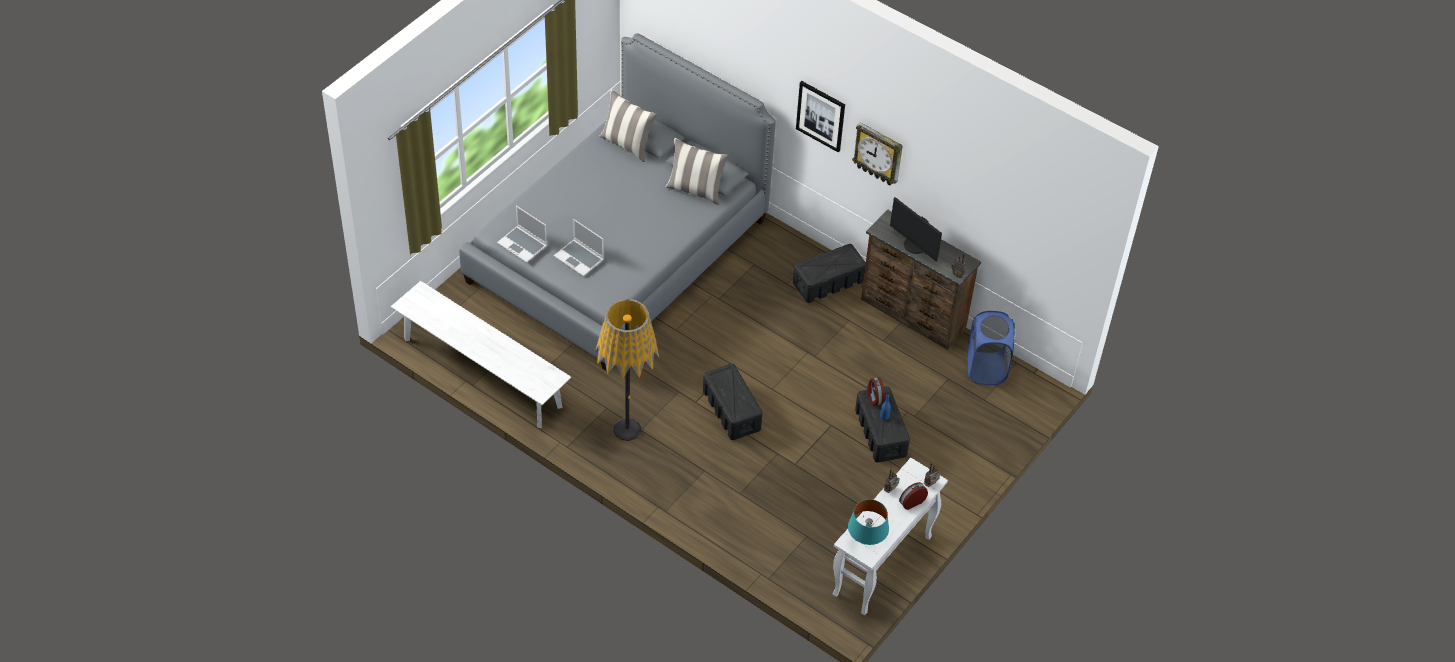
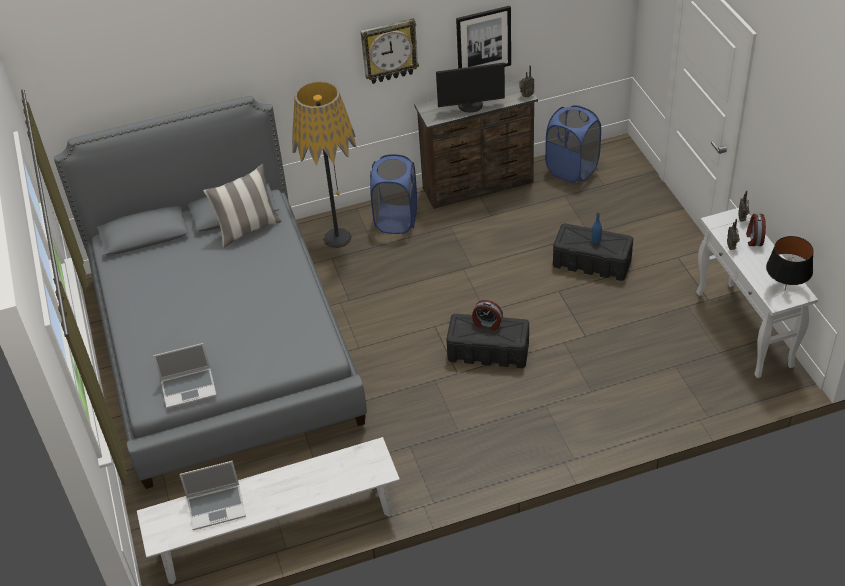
camera: 50 degrees left, 5 degrees down
(580, 258) = (250, 351): laptop -> laptop (217, 507)
(627, 144) = (142, 251): pillow -> none
(627, 429) = (450, 442): floor lamp -> floor lamp (337, 238)
(821, 116) = (314, 60): picture -> picture (483, 41)
(828, 282) = (396, 219): black storage box -> blue laundry basket
(866, 542) = (784, 290): turquoise table lamp -> black table lamp
(874, 398) = (570, 237): alarm clock -> alarm clock (487, 324)

